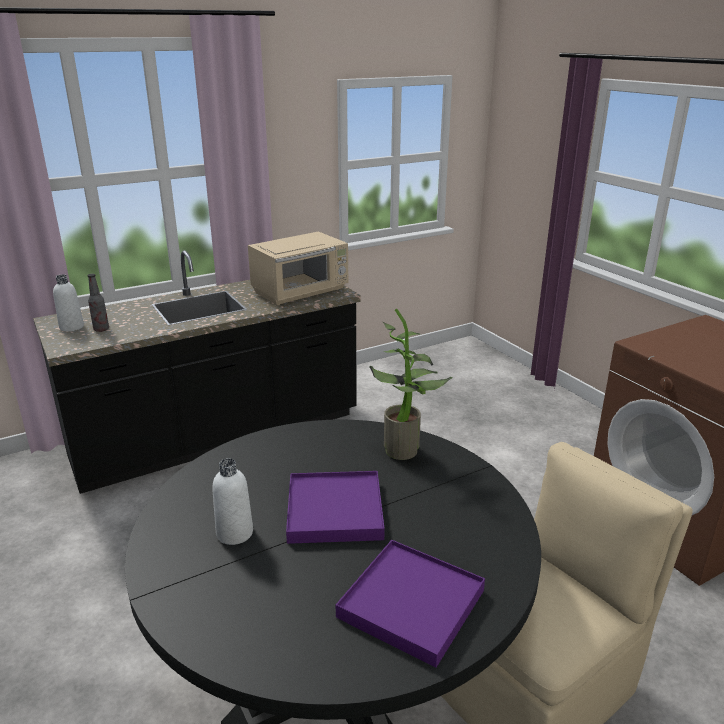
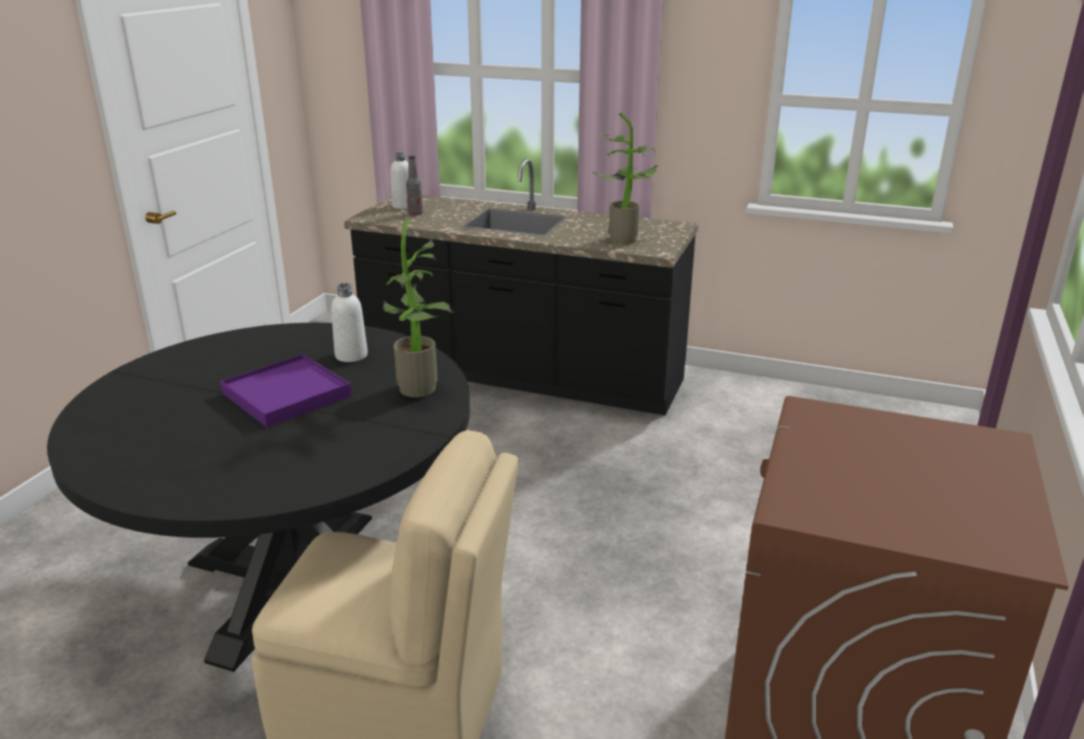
camera: 50 degrees right, 0 degrees up
(234, 533) = (216, 372): white bottle -> white bottle (351, 355)
(301, 292) = (624, 238): beige microwave -> potted plant
(411, 603) = (192, 466): purple tray -> none

